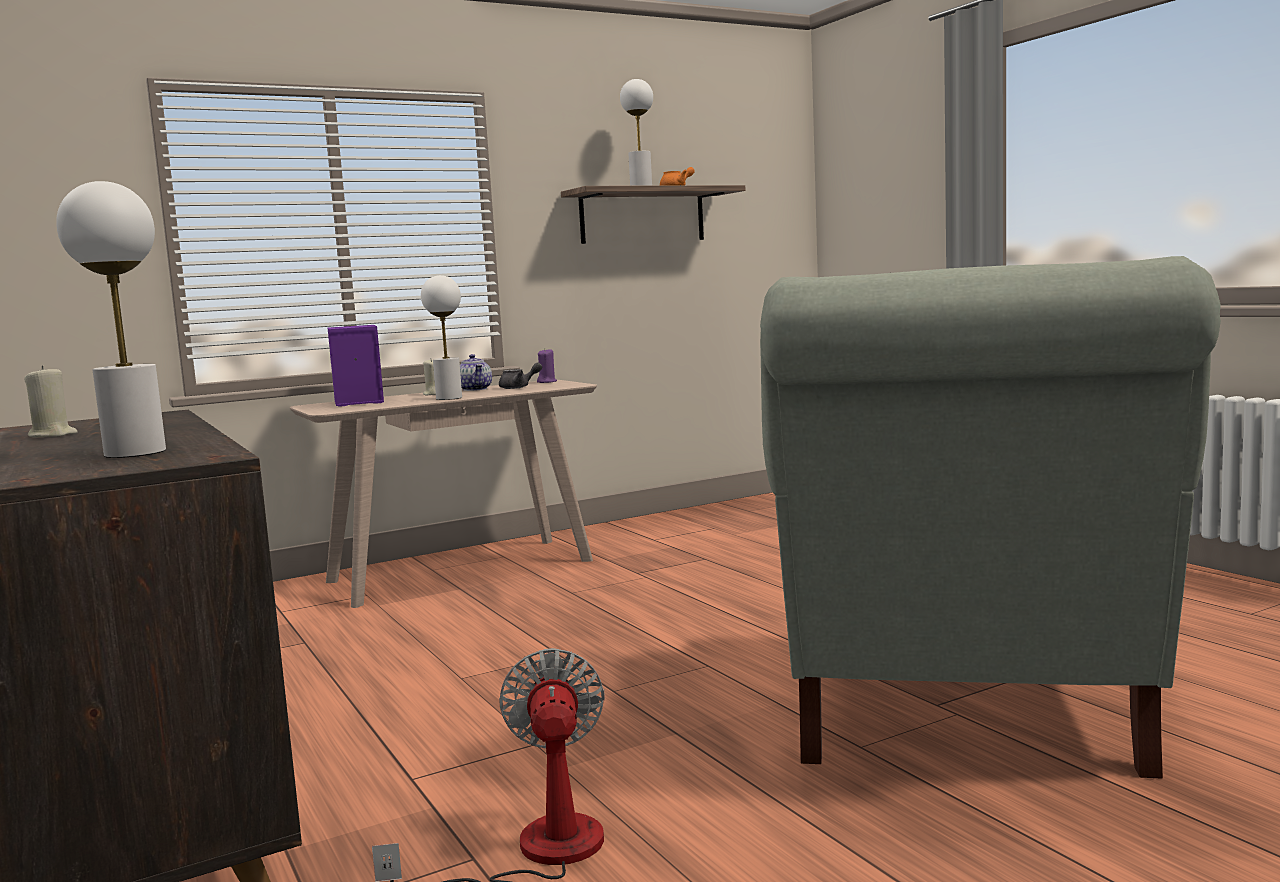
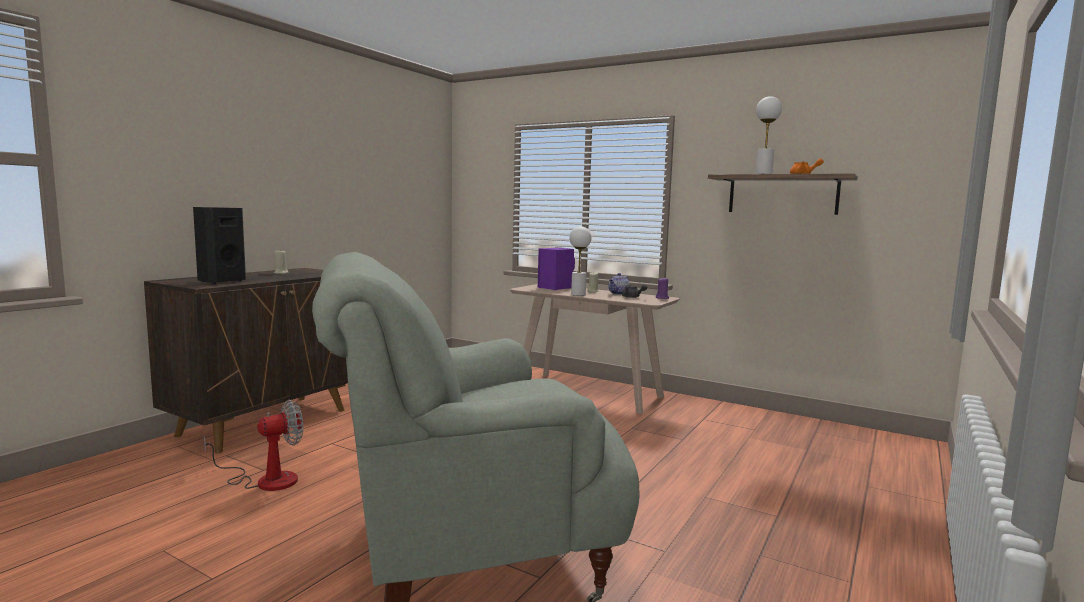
camera: 60 degrees right, 0 degrees up
(134, 453) = (220, 281): white table lamp -> black speaker

